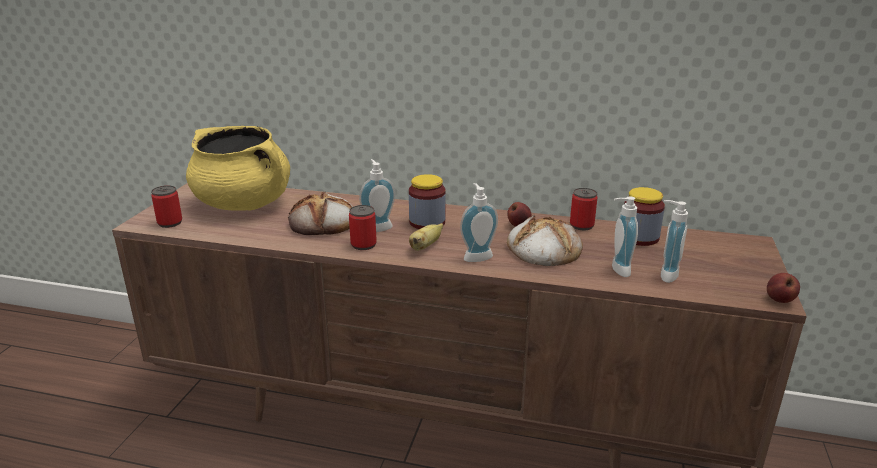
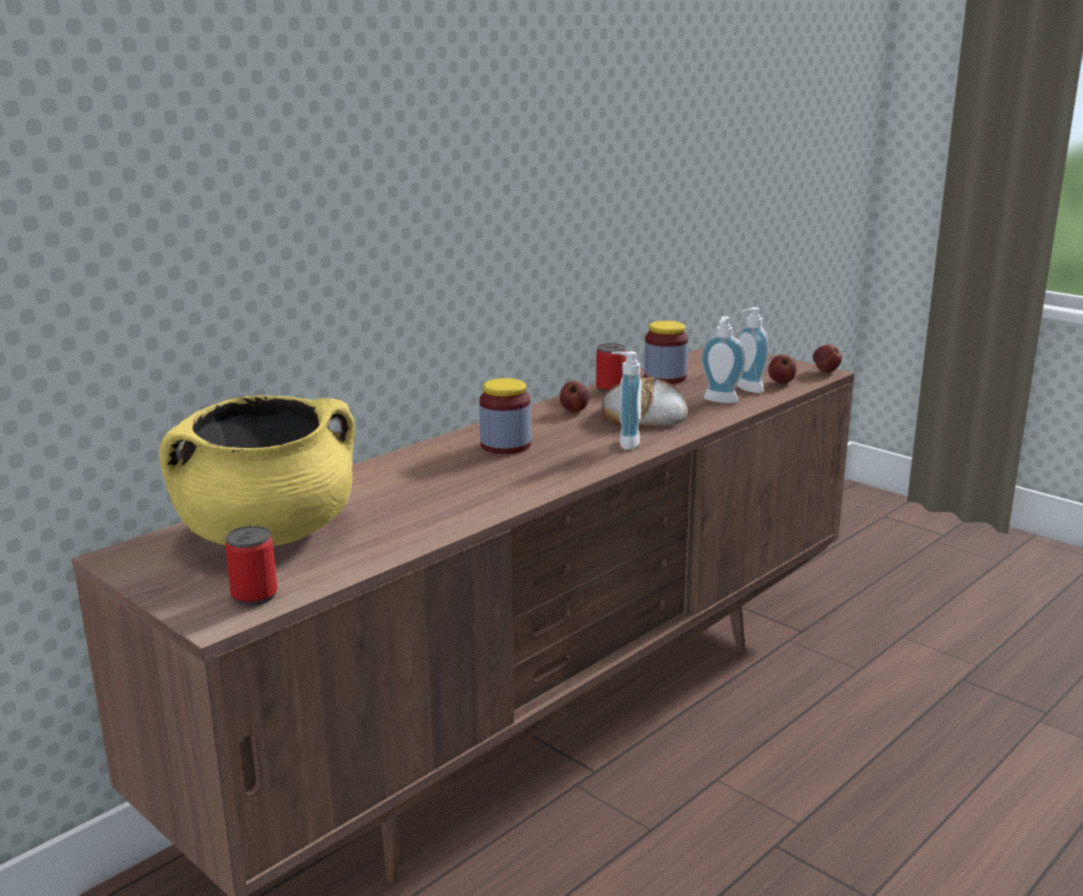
camera: 60 degrees left, 5 degrees down
(323, 222) = (421, 495): bread -> none
(363, 245) = (523, 486): can -> none
(377, 227) = (482, 470): soap dispenser -> none
(425, 246) = (570, 459): banana -> none
(710, 285) = (781, 382): none -> apple

